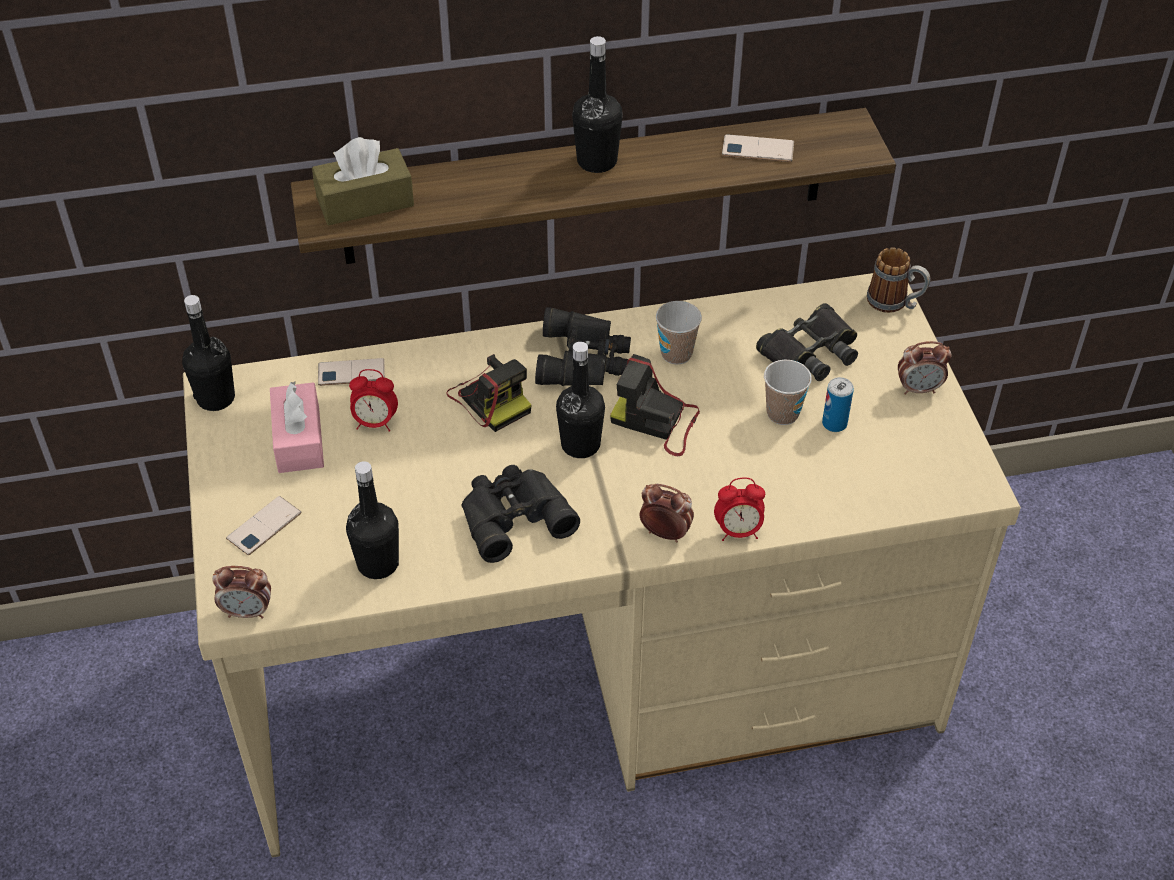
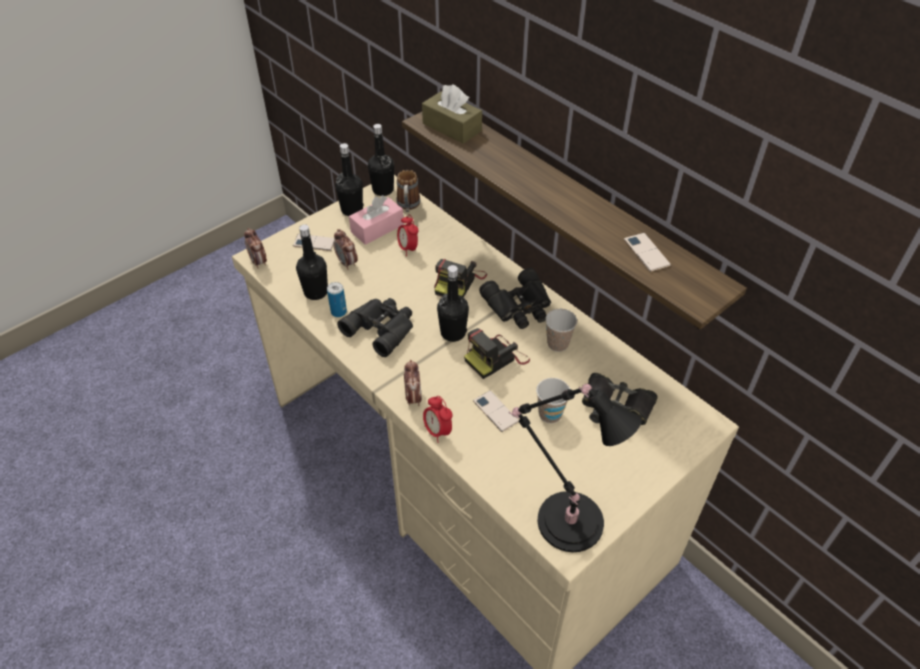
camera: 60 degrees right, 0 degrees up
(351, 372) = (435, 225): phone -> phone (495, 411)
(597, 161) = (565, 192): black bottle -> black bottle (352, 210)
(657, 422) = (496, 358): camera -> camera turned 120 degrees counterclockwise
(834, 423) = (563, 444): can -> can (338, 312)
(895, 303) = (701, 435): mug -> mug (408, 206)
(919, 389) = (632, 479): alarm clock -> alarm clock (347, 263)
(938, 471) = (565, 518): none -> black table lamp

